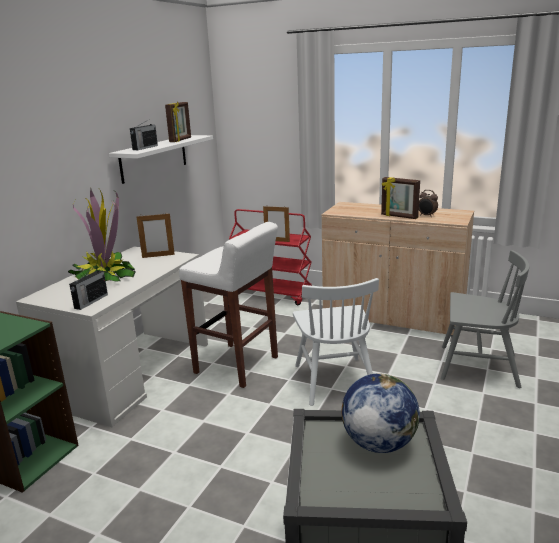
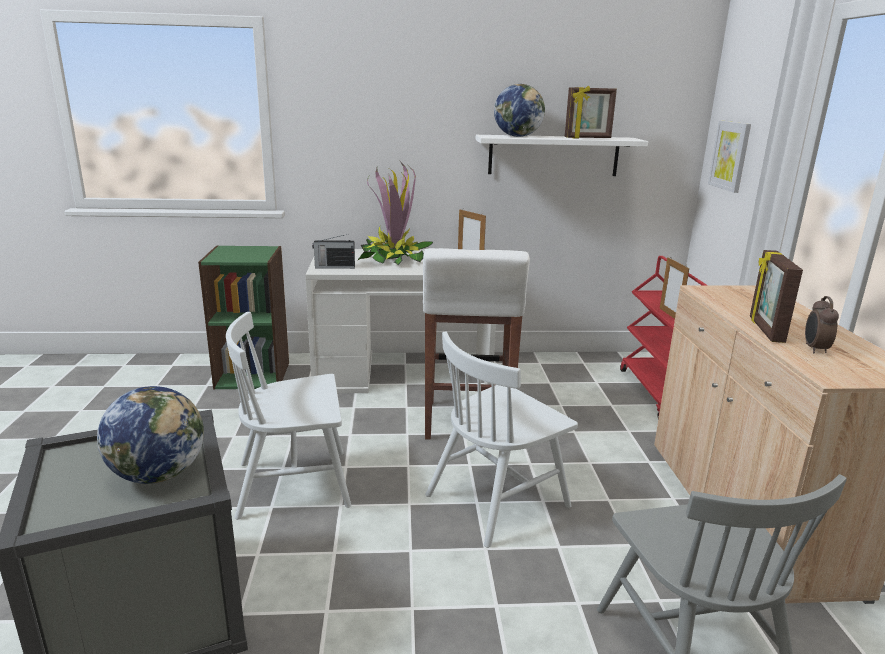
camera: 60 degrees right, 0 degrees up
(144, 148) = (517, 136): radio -> globe
(249, 136) = (730, 155): none -> picture
(250, 463) = (294, 484): none -> white chair

